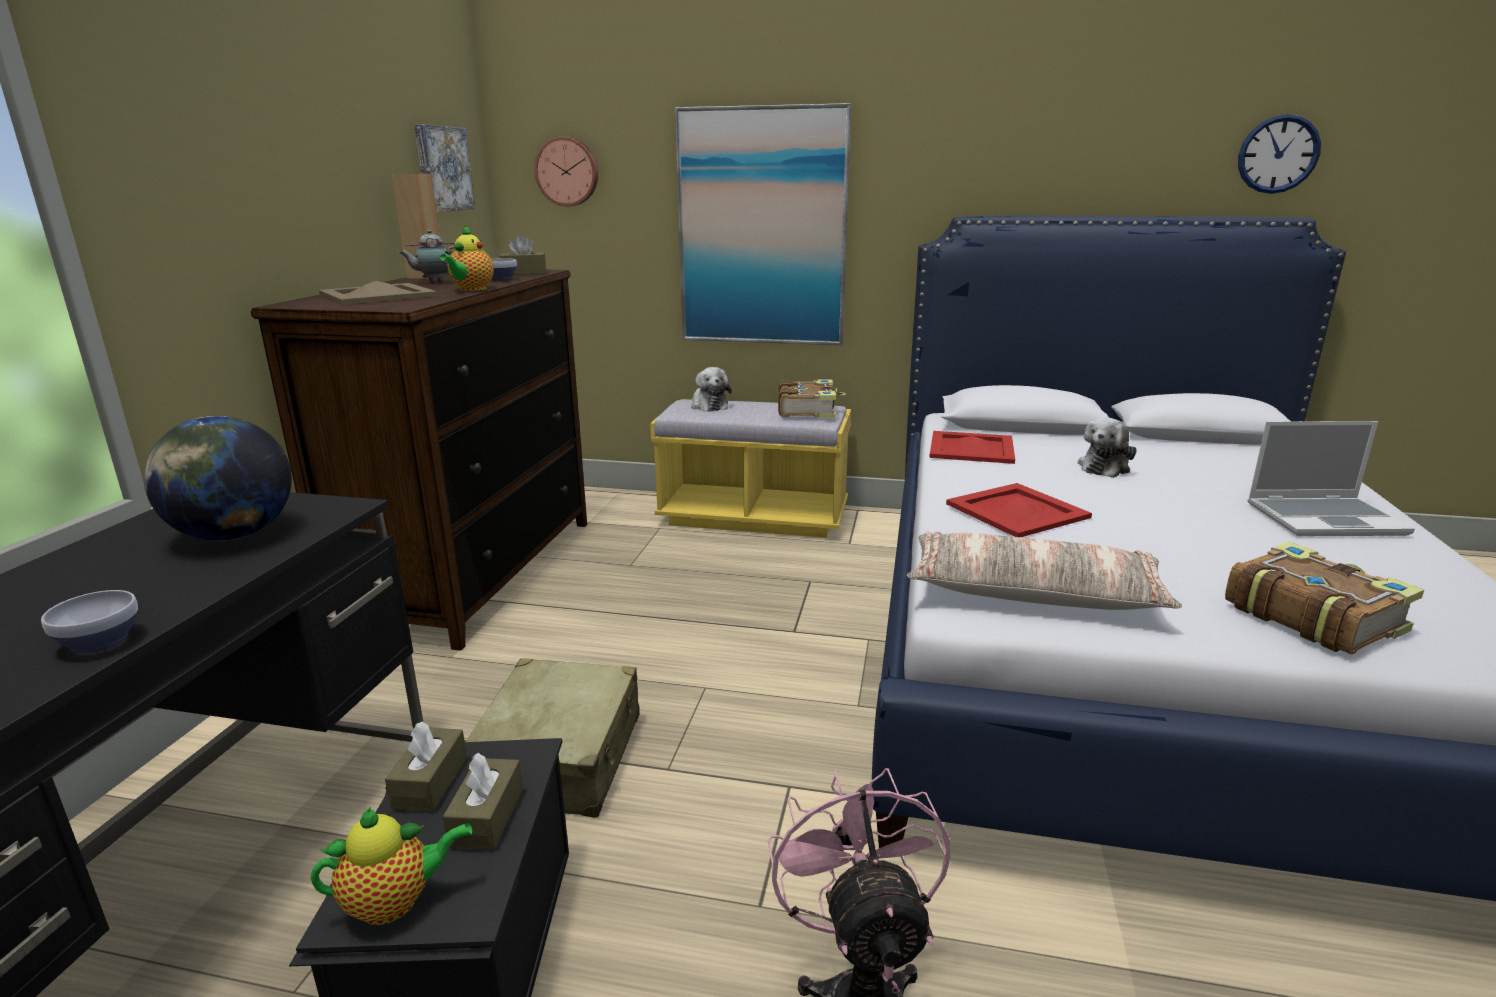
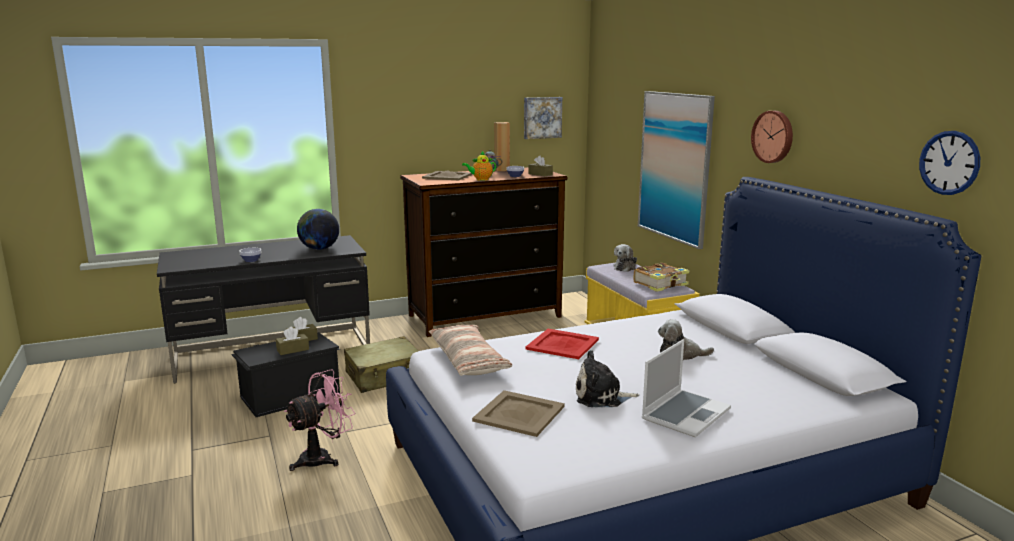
camera: 55 degrees right, 5 degrees down
(395, 902) = (253, 352): teapot -> none
(567, 171) = (609, 121): wall clock -> wall clock (773, 136)
(970, 448) = (652, 323): red tray -> none
(1246, 545) = (601, 397): none -> plush toy
(1311, 616) = (519, 413): book -> beige tray
(1325, 519) = (685, 414): laptop -> laptop turned 105 degrees counterclockwise

